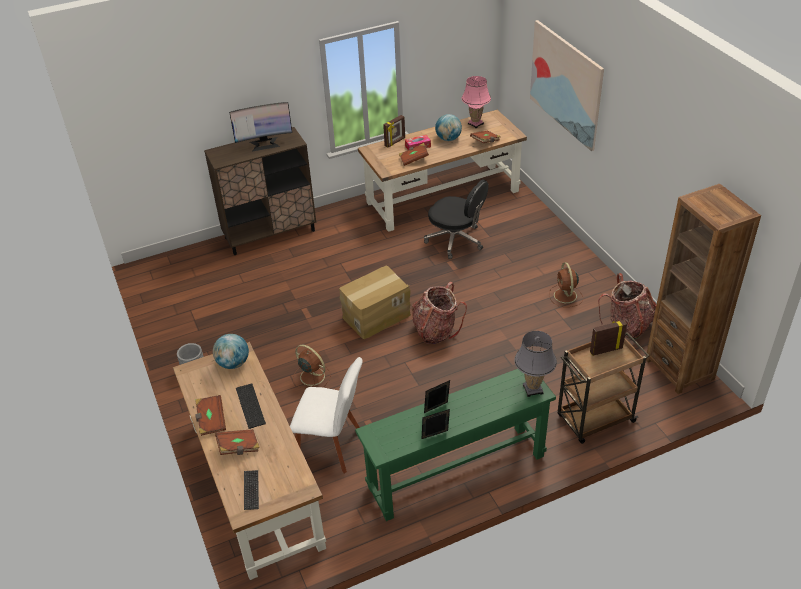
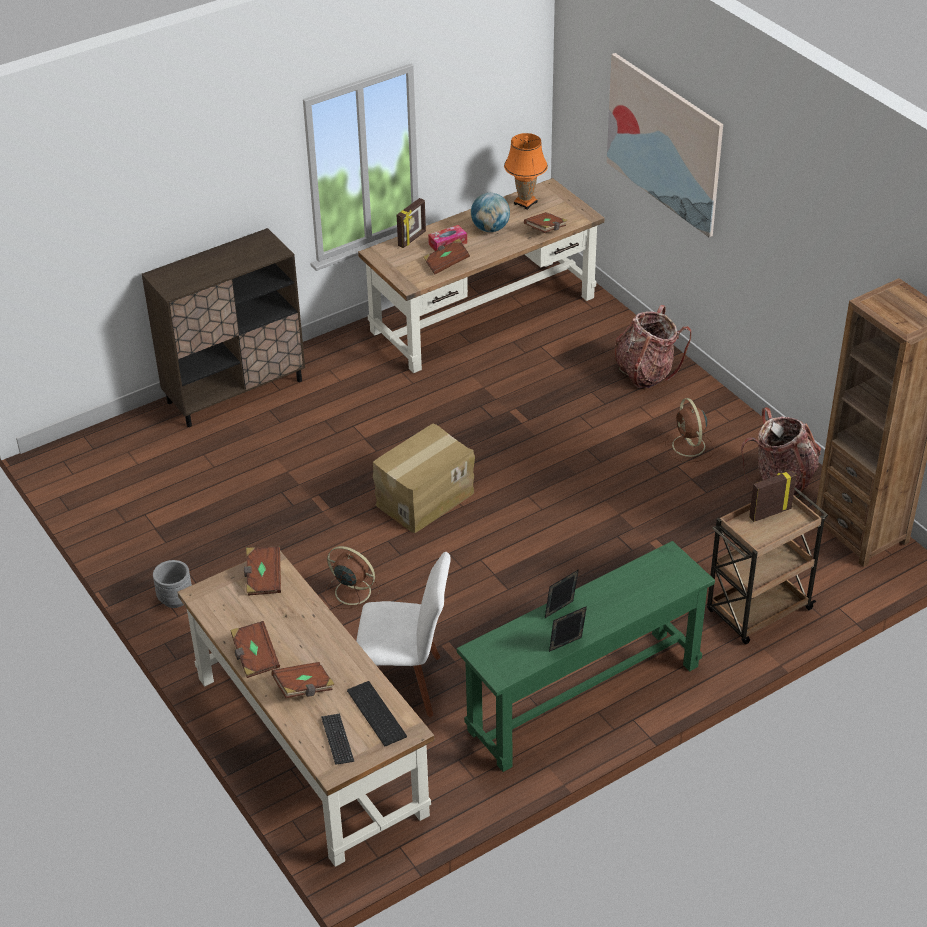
camera: 10 degrees left, 0 degrees up
(233, 363) = (263, 578): globe -> brown book
(249, 405) = (302, 632): keyboard -> keyboard (374, 713)
(264, 144) = (231, 258): monitor -> none
(436, 331) = (515, 512): backpack -> backpack (646, 372)
(456, 240) = (517, 378): black office chair -> none
(475, 124) = (525, 203): pink table lamp -> orange table lamp
(532, 389) = (682, 573): grey table lamp -> none

